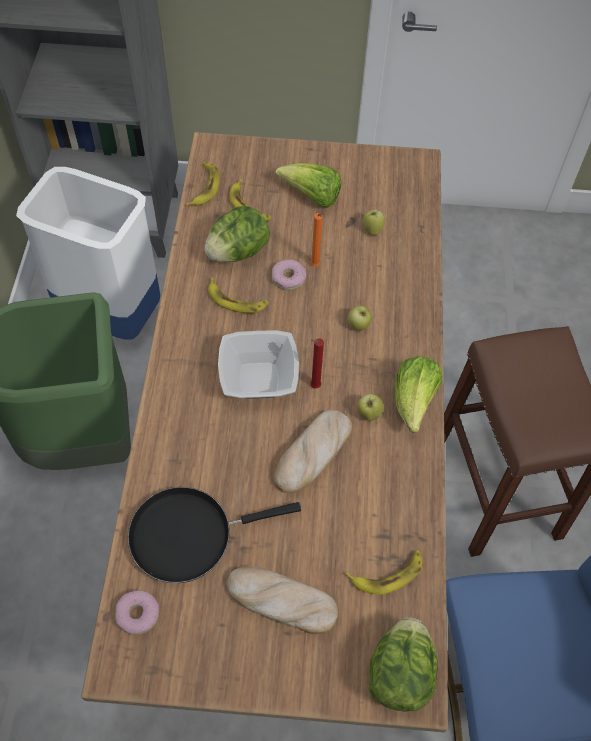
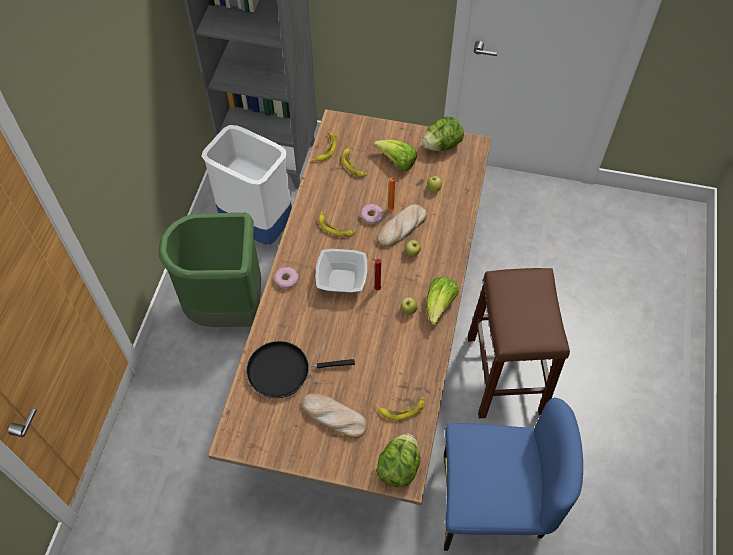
camera: 10 degrees right, 0 degrees up
(138, 614) = (247, 413): donut -> donut (286, 280)
(238, 251) = (342, 195): lettuce -> lettuce (442, 145)
(313, 453) = (368, 331): bread -> bread (401, 227)

